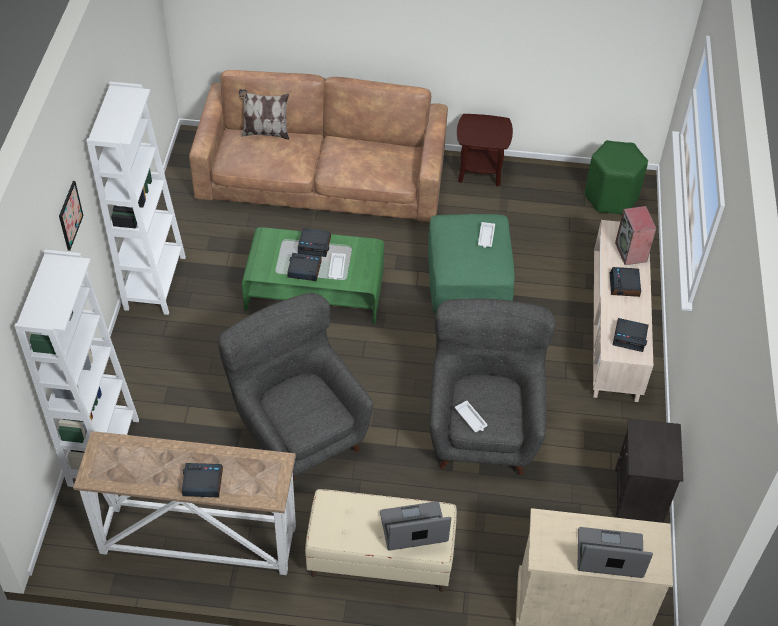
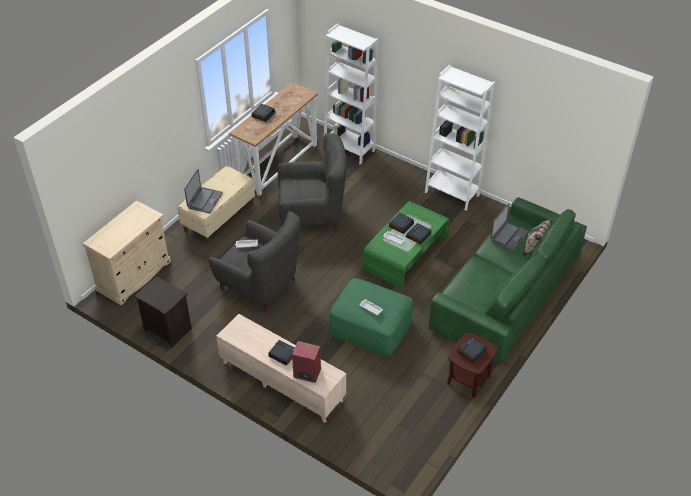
camera: 120 degrees right, 5 degrees down
(70, 215) = (417, 69): picture -> none
(322, 177) = (505, 292): brown sofa -> green sofa
(610, 197) = (398, 445): green stool -> none
(610, 555) = (116, 229): laptop -> laptop (508, 236)
(630, 337) = (243, 335): alarm clock -> alarm clock (471, 352)

